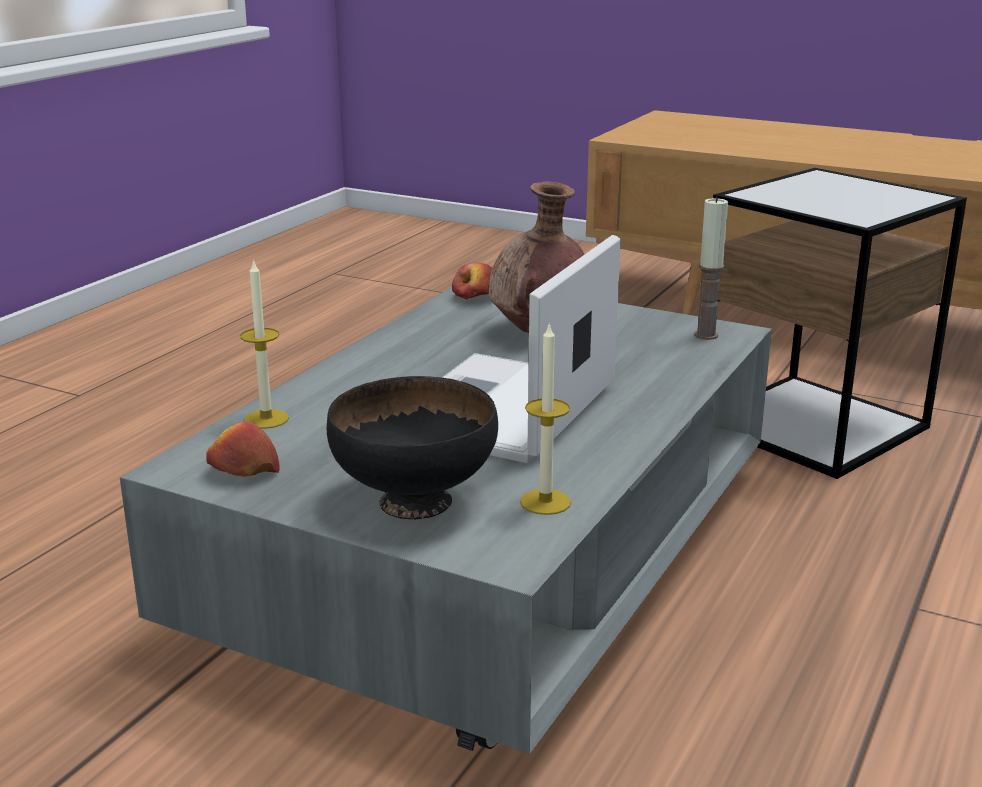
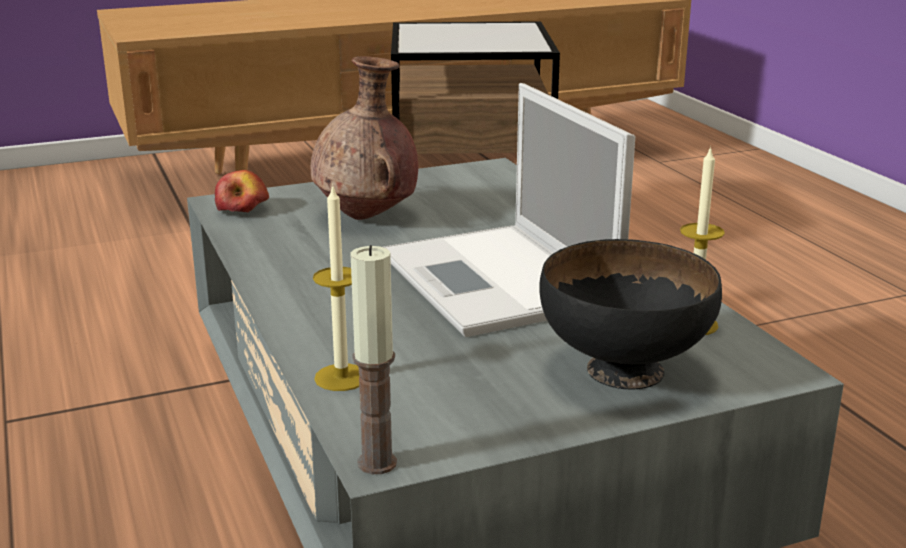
camera: 50 degrees left, 0 degrees up
(243, 471) = (445, 425): apple -> none
(706, 335) = (481, 176): candle -> candle (377, 463)

